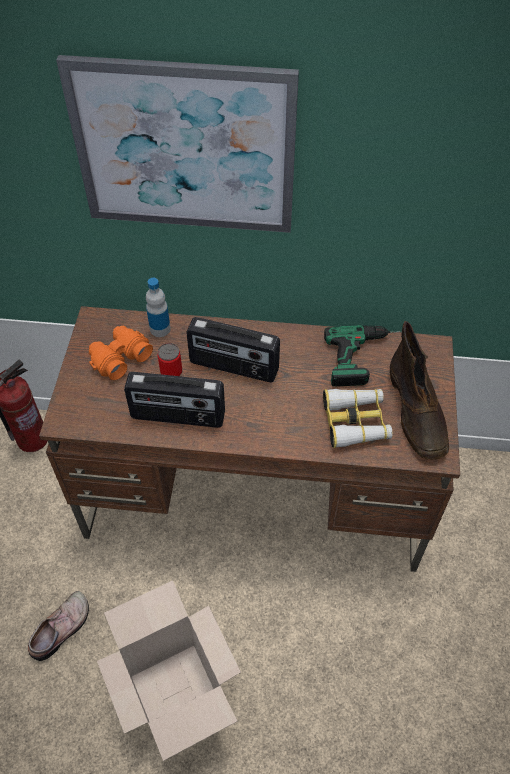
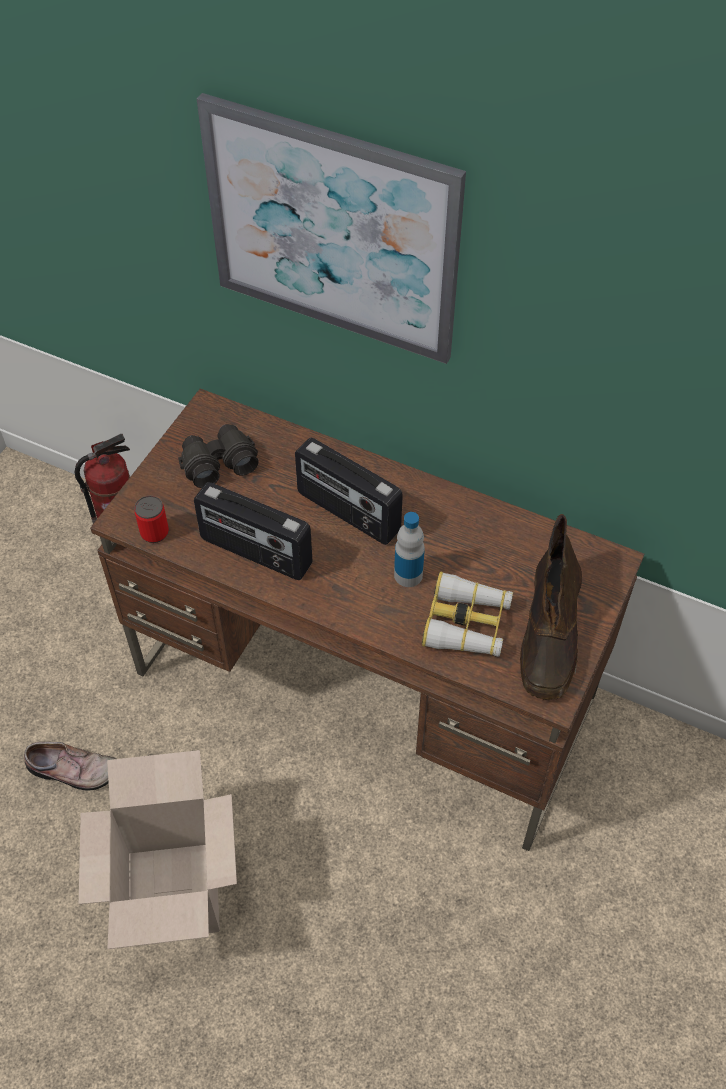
camera: 20 degrees right, 0 degrees up
(62, 629) = (73, 771): shoe -> shoe turned 45 degrees clockwise
(119, 357) = (218, 463): orange binoculars -> black binoculars
(160, 329) = (280, 441): bottle -> bottle (408, 575)
(171, 372) = (271, 497): can -> can (154, 533)
(366, 357) = (518, 548): power drill -> none

